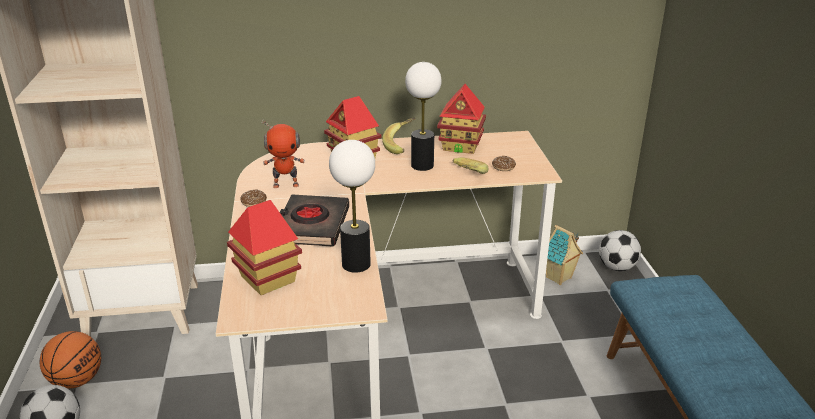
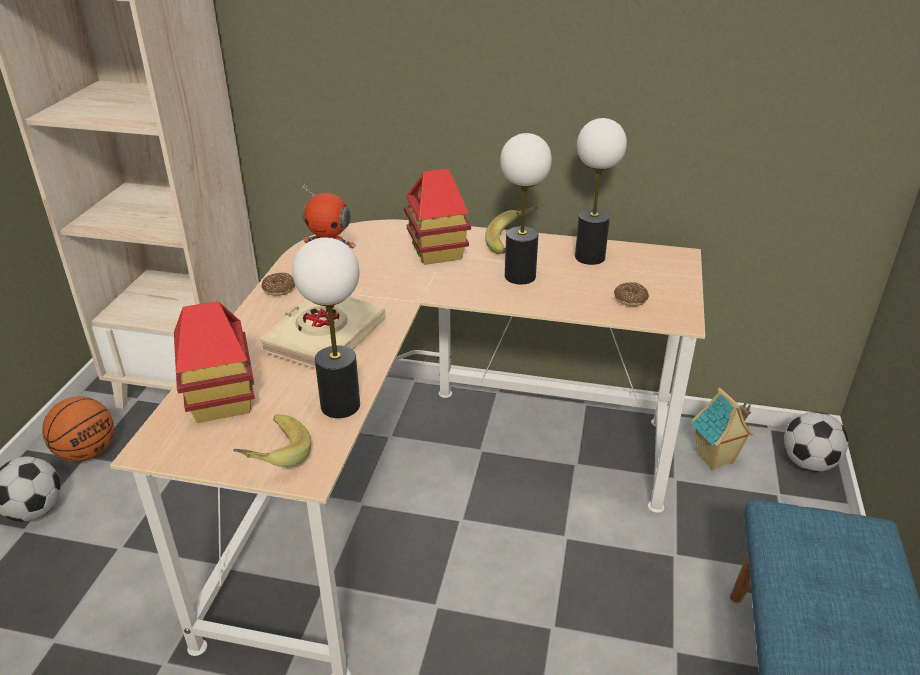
camera: 20 degrees right, 5 degrees up
(312, 226) = (324, 336): black book -> beige book
(461, 146) = (590, 257): toy house -> table lamp
(465, 176) = (568, 303): banana -> banana (272, 457)

